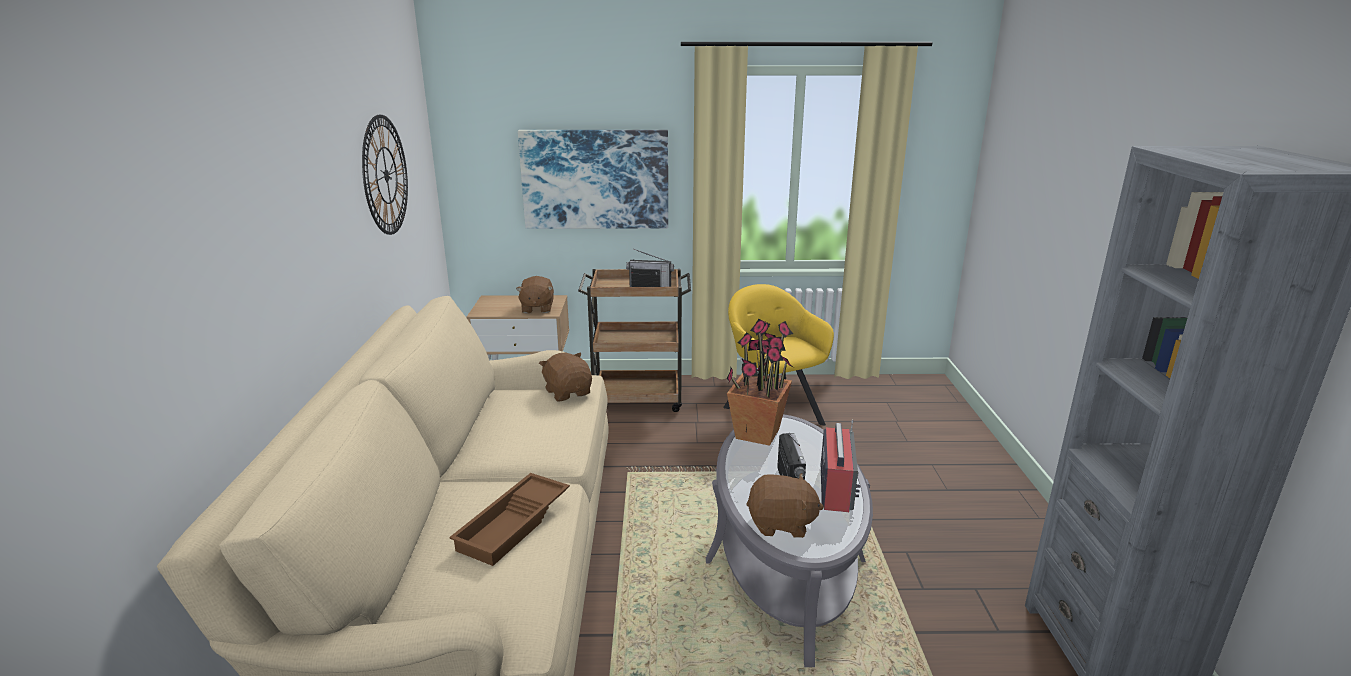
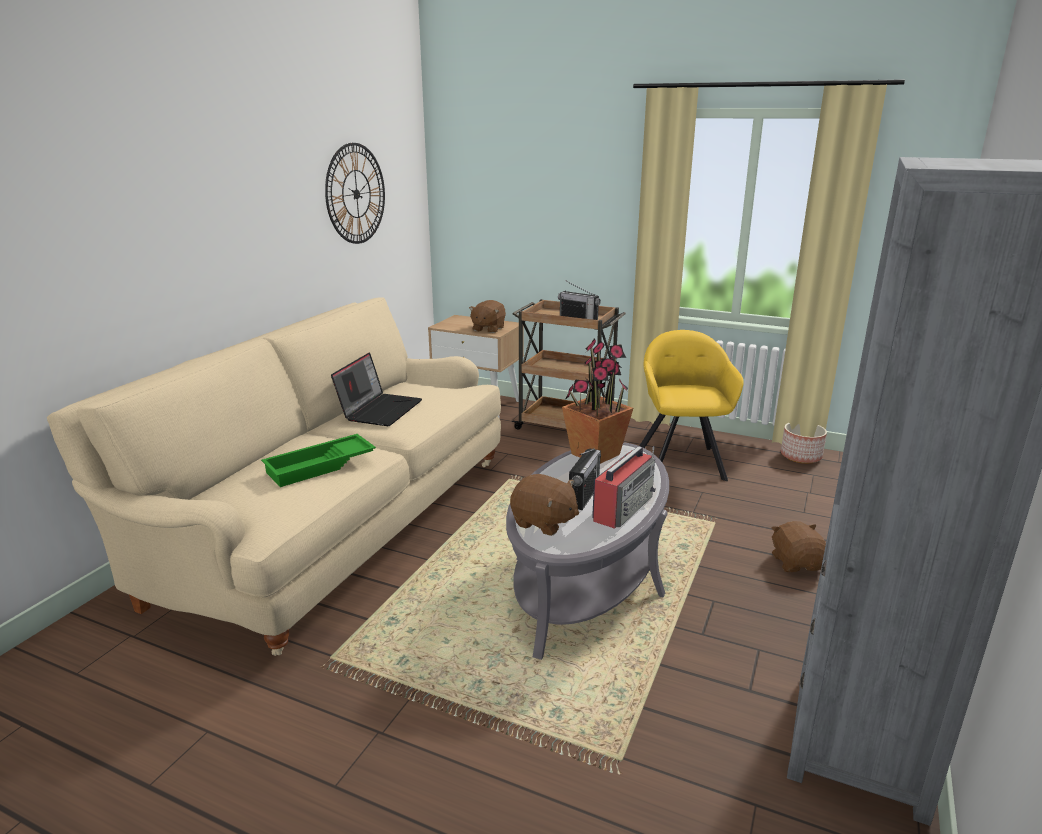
camera: 25 degrees right, 0 degrees up
(509, 433) = (380, 409): none -> laptop
(514, 525) = (320, 466): brown tray -> green tray
(568, 392) = (454, 391): brown plush toy -> brown plush toy (796, 563)
(595, 179) = (554, 216): picture -> none
(864, 386) = (801, 456): none -> planter

